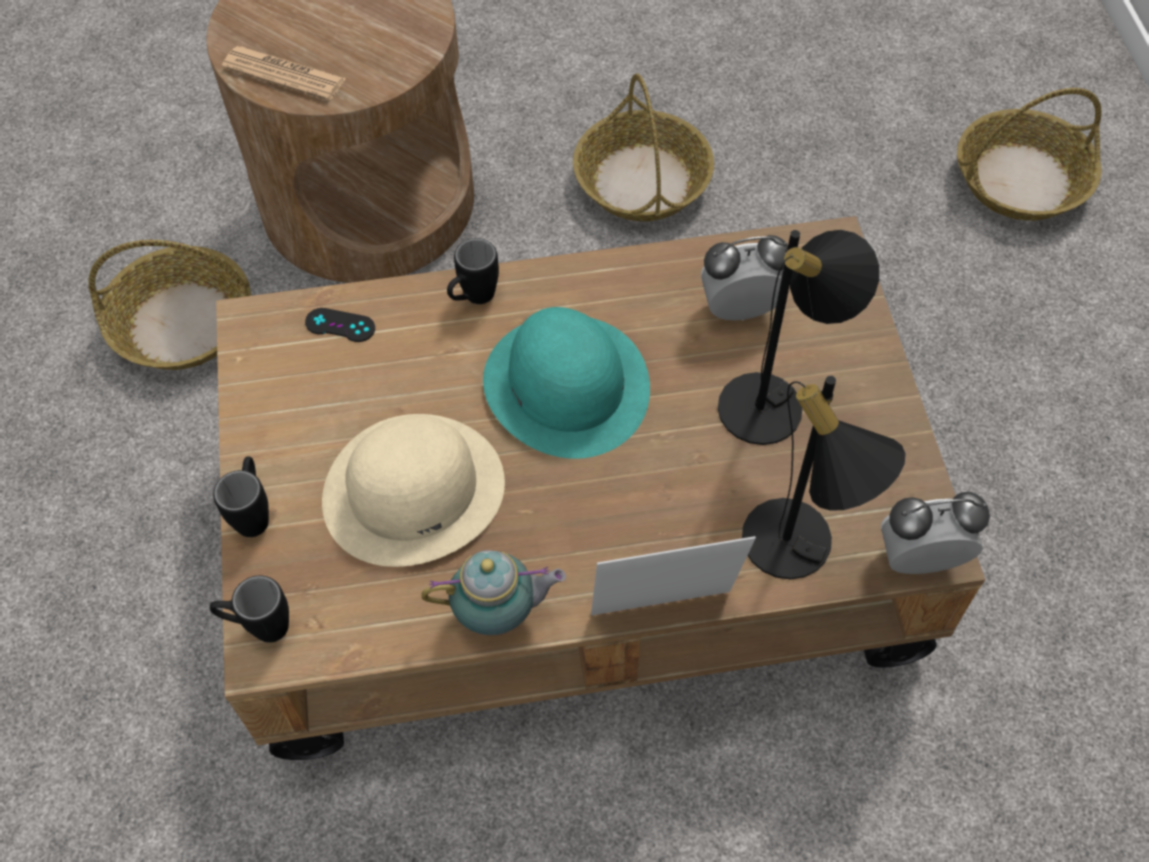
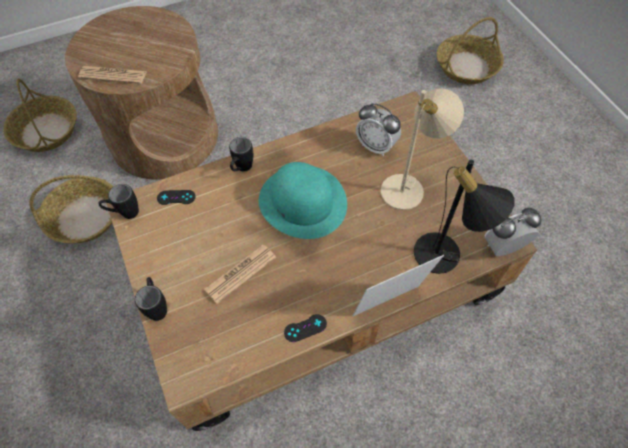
camera: 15 degrees left, 0 degrees up
(259, 627) = (177, 368): black mug -> black mug (124, 213)
(414, 490) = (240, 273): beige hat -> newspaper
(499, 614) = (305, 328): teapot -> black game controller
(643, 182) = (296, 101): basket -> basket (47, 131)
(740, 310) = (376, 146): alarm clock -> alarm clock turned 120 degrees counterclockwise
(776, 404) = (409, 188): black table lamp -> beige table lamp

